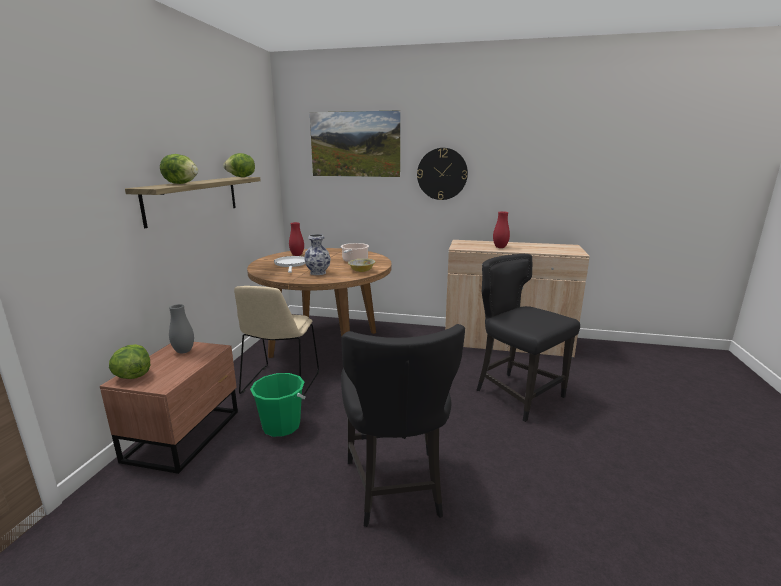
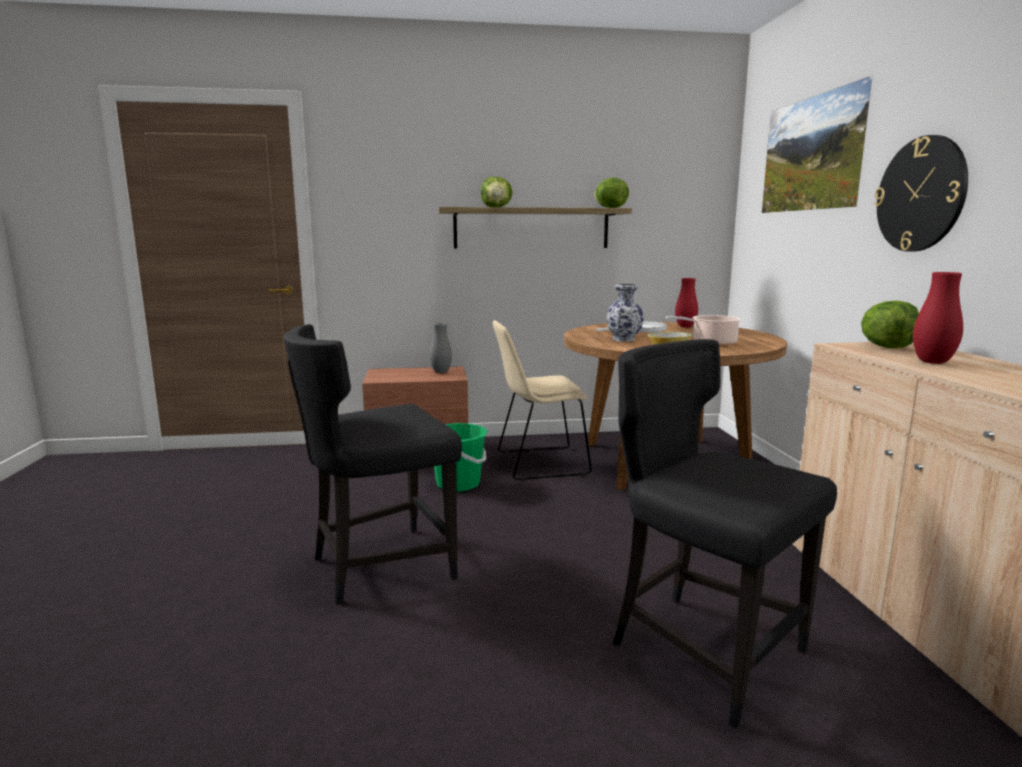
camera: 70 degrees right, 5 degrees down
(133, 376) = (387, 371): lettuce -> lettuce (887, 347)
(517, 394) = (702, 648): black chair -> black chair turned 75 degrees counterclockwise

